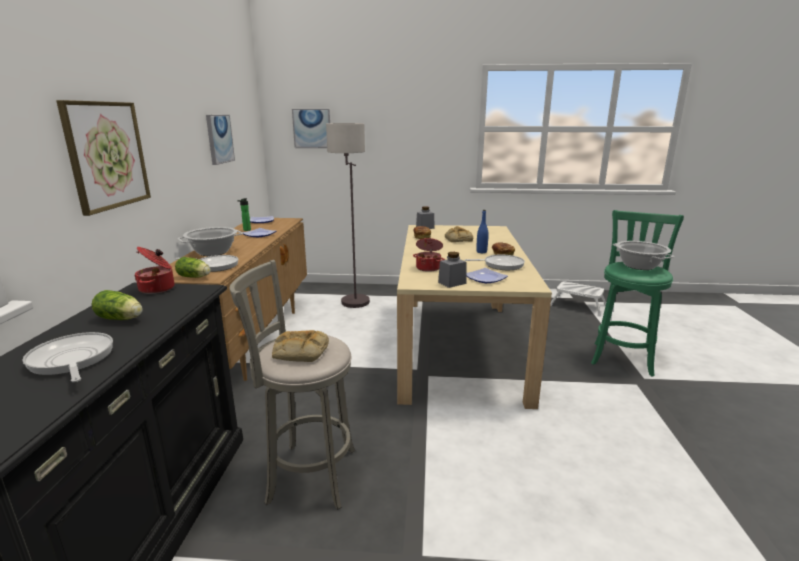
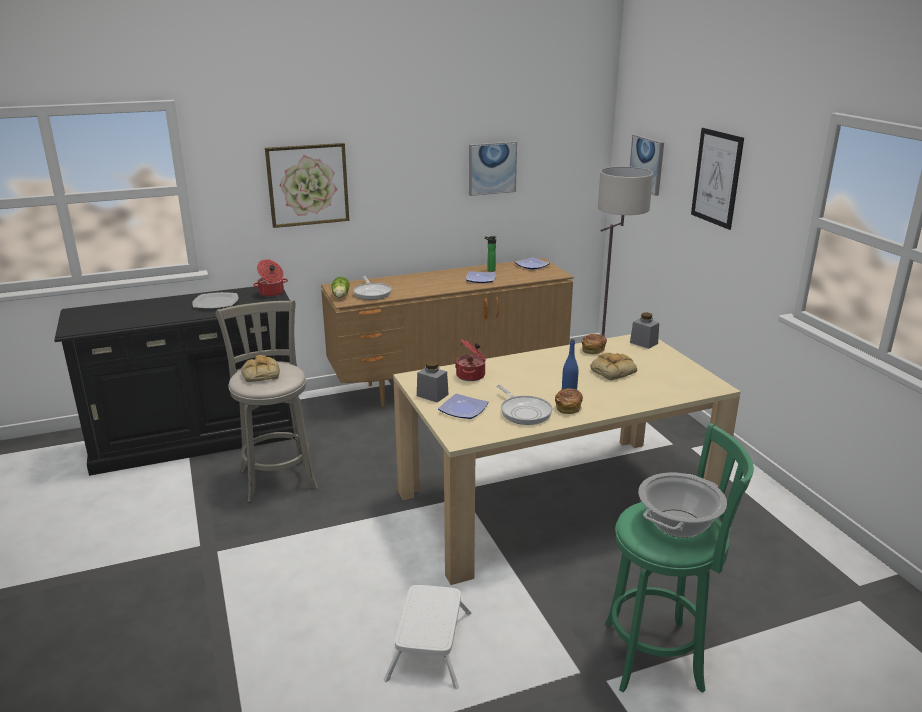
camera: 65 degrees right, 5 degrees up
(72, 360) = (159, 312): frying pan -> none
(122, 319) = (216, 302): lettuce -> plate
(213, 252) = (407, 281): cooking pot -> none
(391, 122) = (717, 178): none -> picture
(577, 305) = (828, 594): white step ladder -> white step ladder (429, 645)

